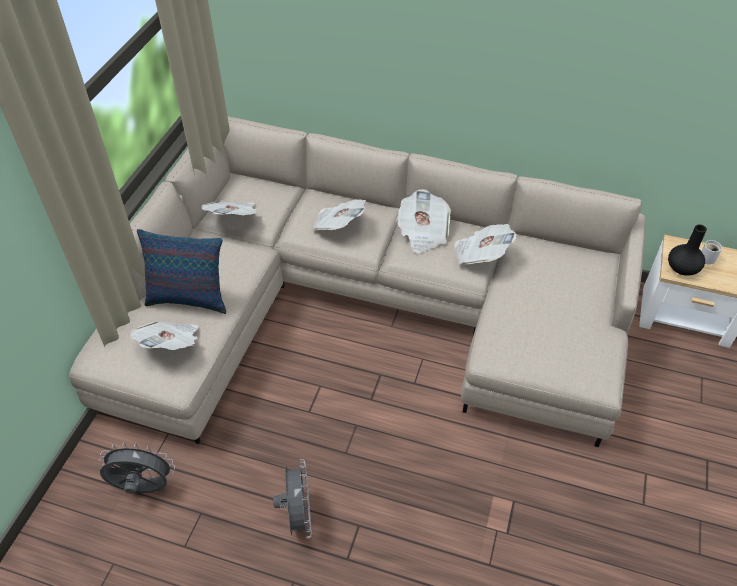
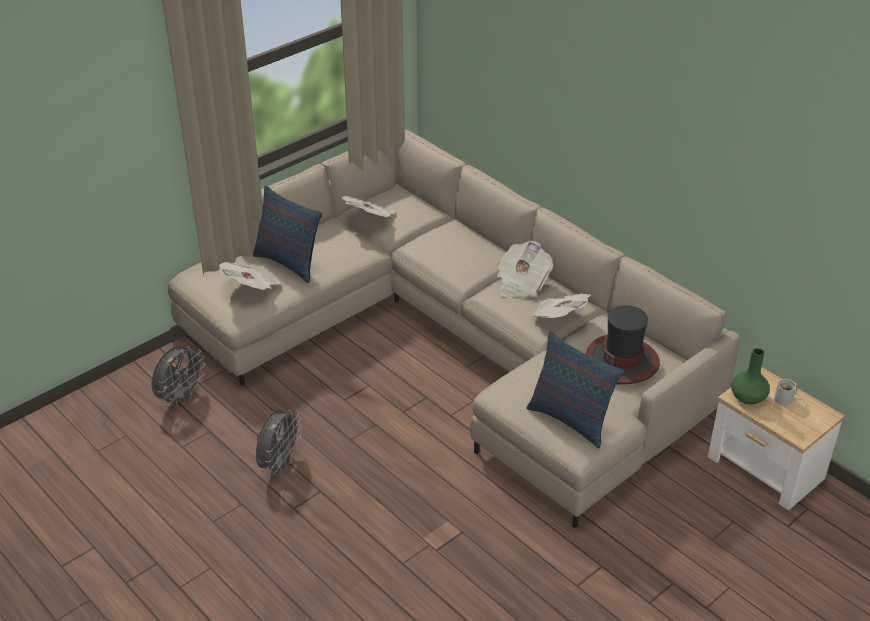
camera: 30 degrees right, 10 degrees down
(143, 488) = (180, 398): grey fan -> grey fan turned 90 degrees clockwise
(338, 225) = (452, 252): newspaper -> none
(565, 276) = (622, 361): none -> hat
(573, 357) = (570, 421): none -> blue pillow
(682, 268) = (748, 397): black vase -> green vase

